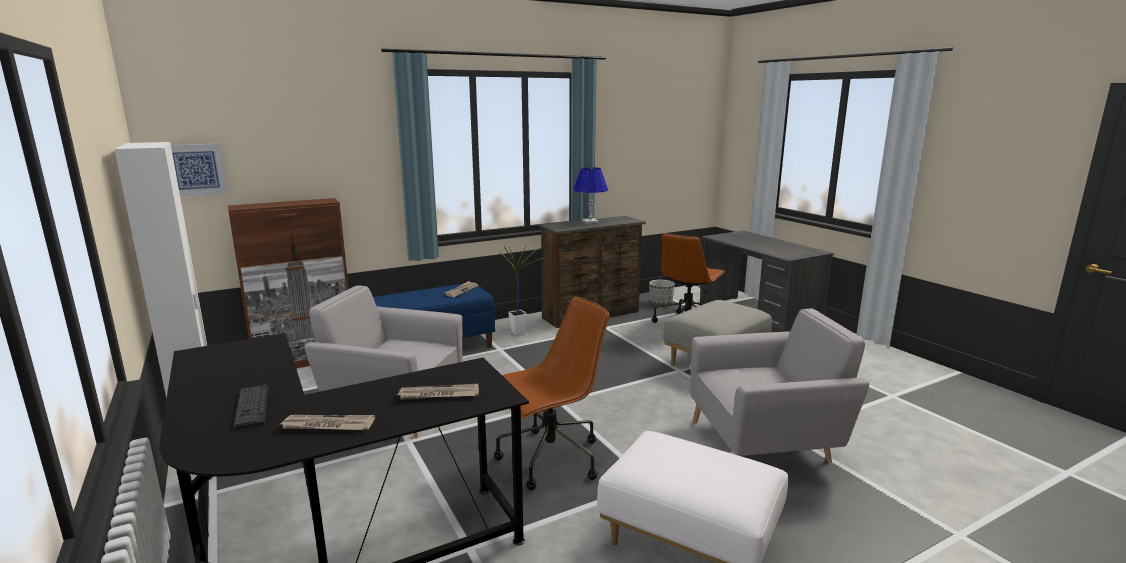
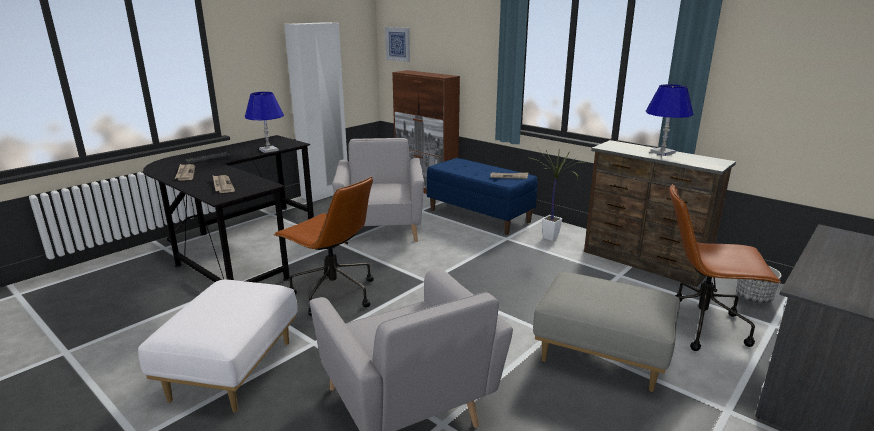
camera: 70 degrees right, 5 degrees up
(274, 360) = (268, 150): none -> blue table lamp

